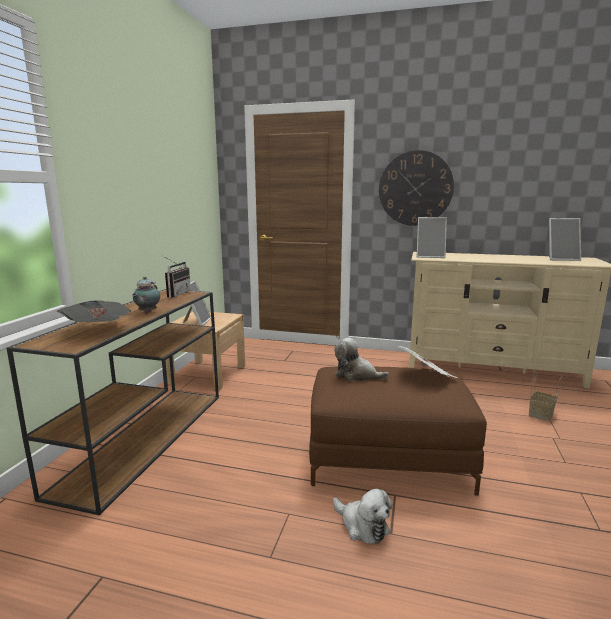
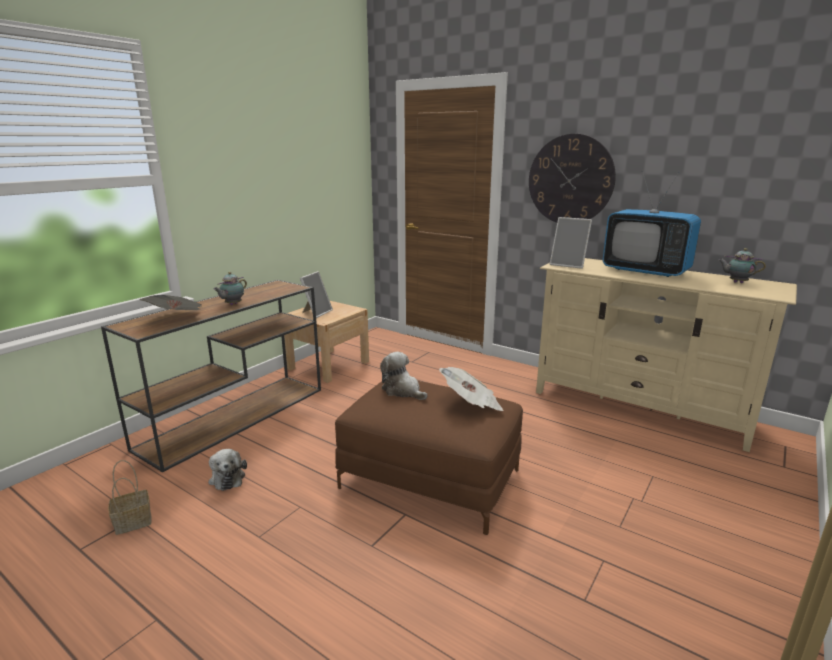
camera: 20 degrees right, 5 degrees up
(175, 294) = (279, 286): radio -> none
(362, 525) = (352, 532): plush toy -> plush toy (227, 477)
(490, 257) = (645, 271): none -> television
(541, 414) = (647, 470): basket -> basket (132, 523)
(561, 259) = (736, 282): picture frame -> teapot

